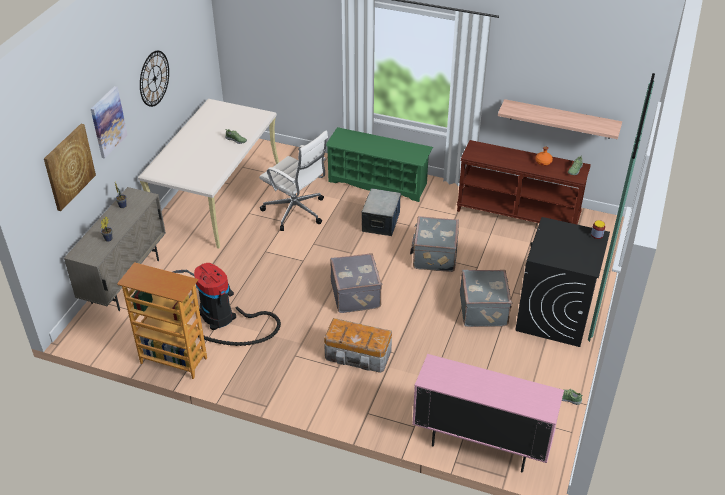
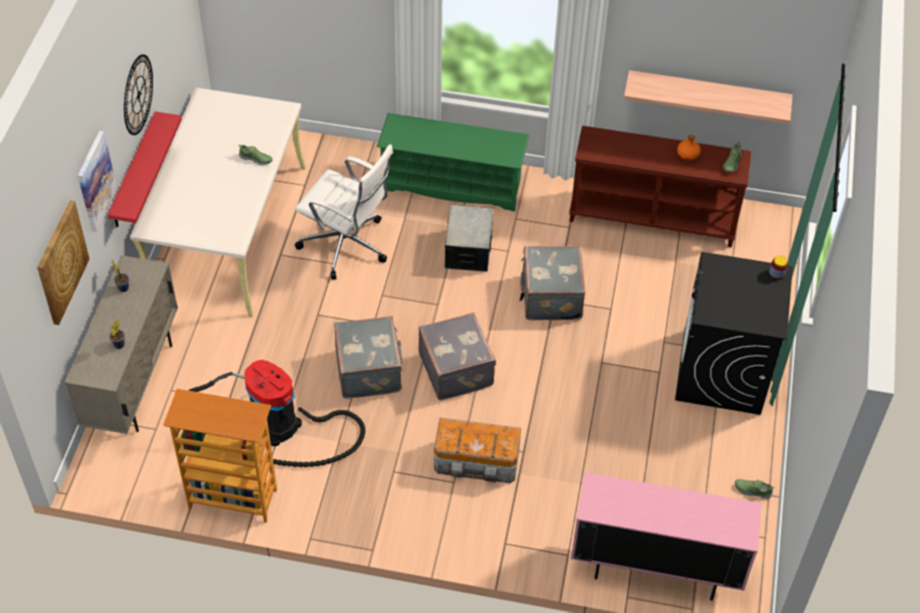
camera: 10 degrees left, 10 degrees up
(146, 133) = (134, 172): none -> red shelf
(484, 310) = (630, 373): grey suitcase -> grey suitcase (370, 370)

